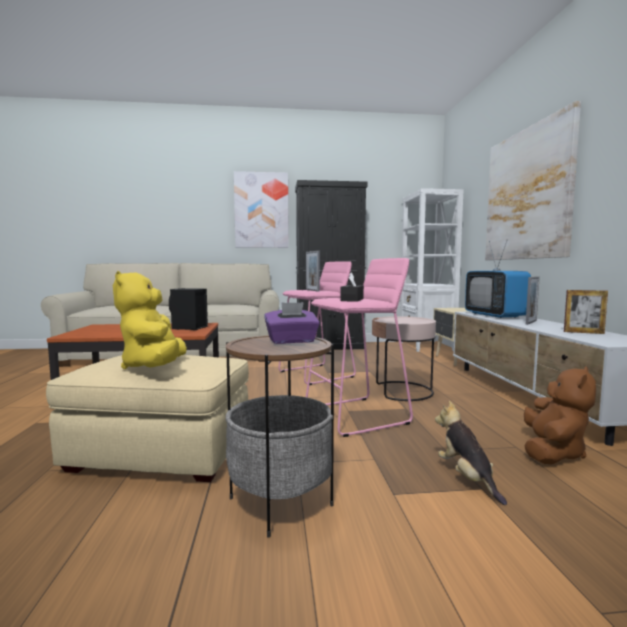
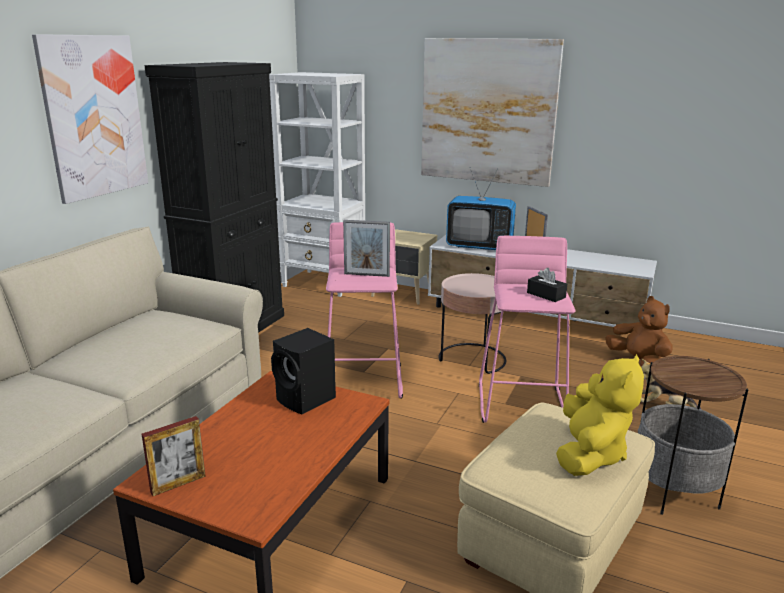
camera: 60 degrees left, 15 degrees up
(154, 367) = (590, 454): yellow plush toy -> yellow plush toy turned 90 degrees counterclockwise
(292, 341) = (690, 368): purple tissue box -> none
(583, 332) = (595, 260): picture frame -> picture frame (178, 484)

